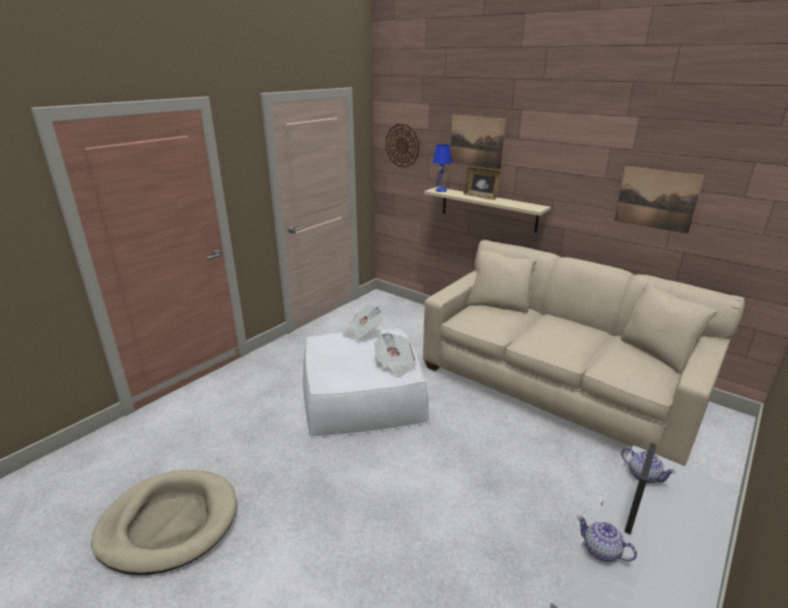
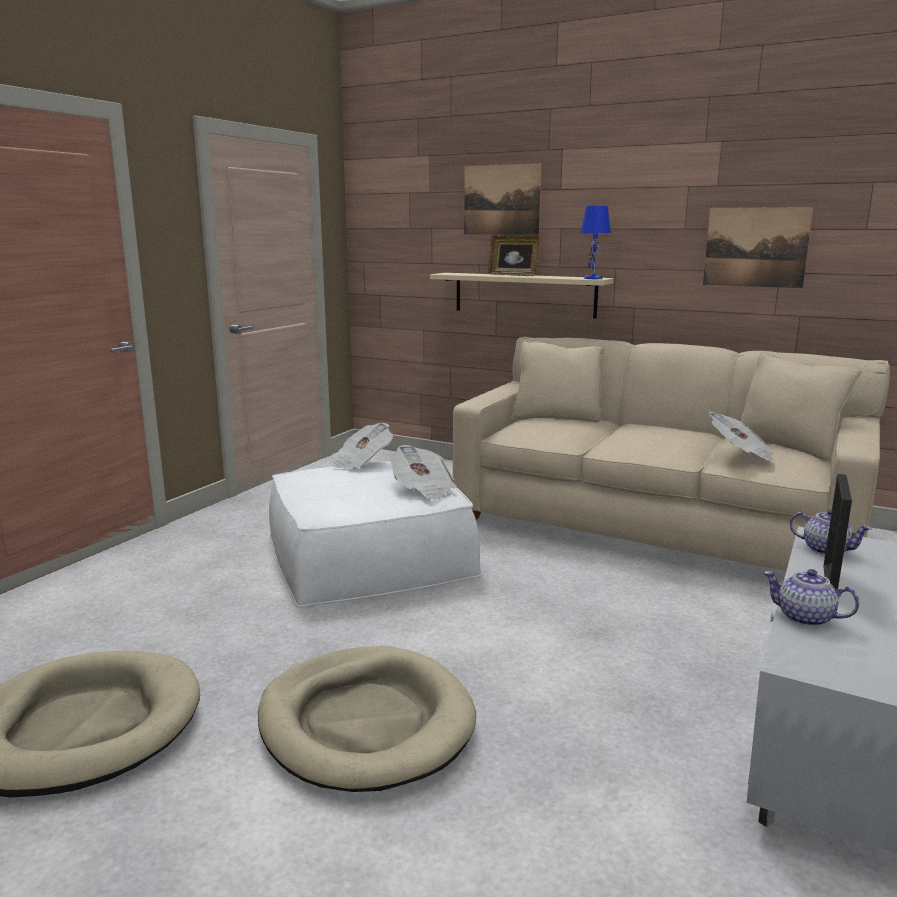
camera: 10 degrees left, 10 degrees down
(328, 543) = (366, 723): none -> beige dog bed
(402, 145) = (391, 219): wall clock -> none
(440, 190) = (453, 273): blue table lamp -> blue table lamp (593, 278)
(615, 363) = (740, 454): none -> newspaper

